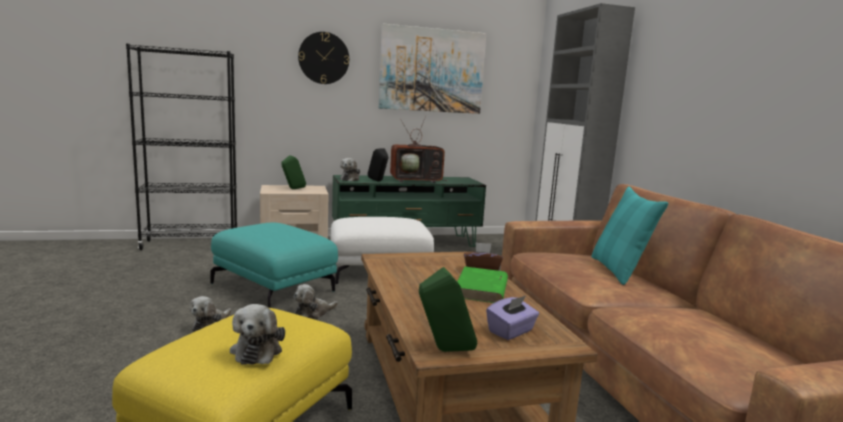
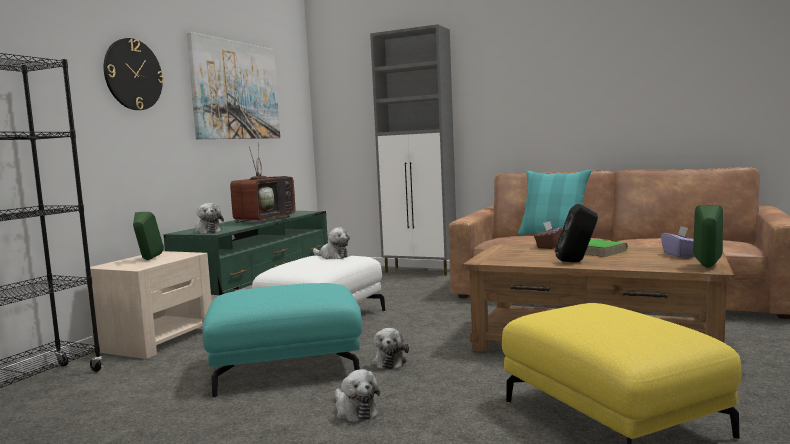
camera: 50 degrees left, 5 degrees down
(257, 350) = (643, 317): plush toy -> plush toy (333, 256)
(378, 181) = (241, 226): black speaker -> black speaker (576, 262)

